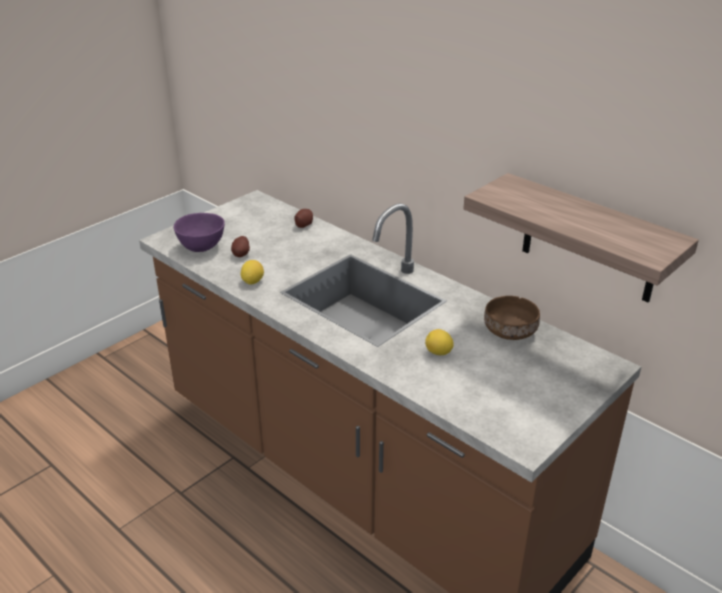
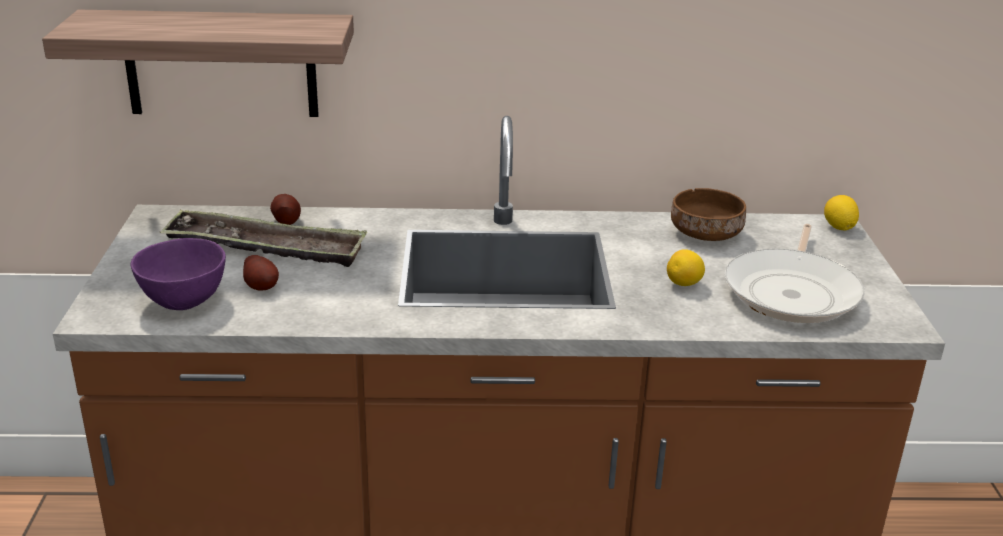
camera: 45 degrees left, 5 degrees down
(252, 281) = (339, 309): lemon -> lemon (838, 227)
(272, 235) = (265, 247): none -> tray
(495, 390) = (793, 291): none -> frying pan
(589, 239) = (769, 82): shelf -> shelf (221, 64)

